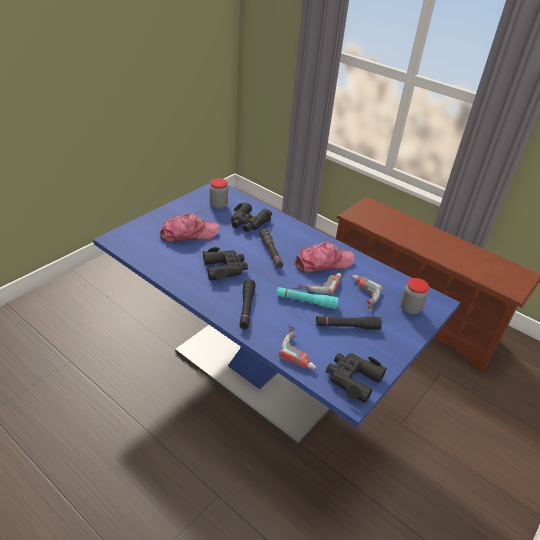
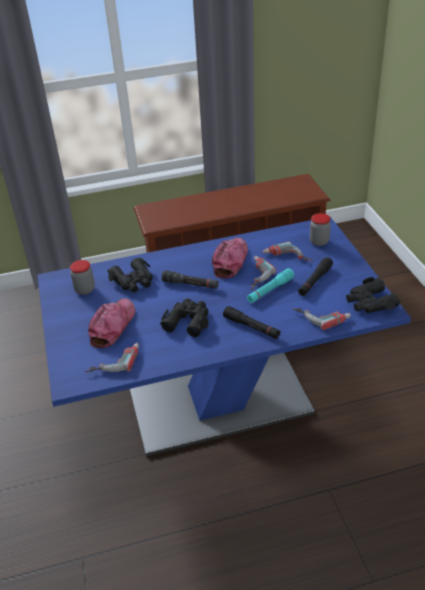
camera: 50 degrees left, 0 degrees up
(152, 249) = (114, 360): none -> power drill

